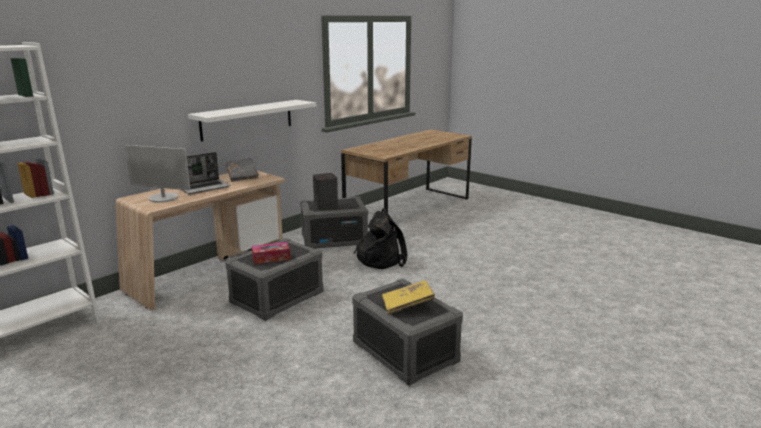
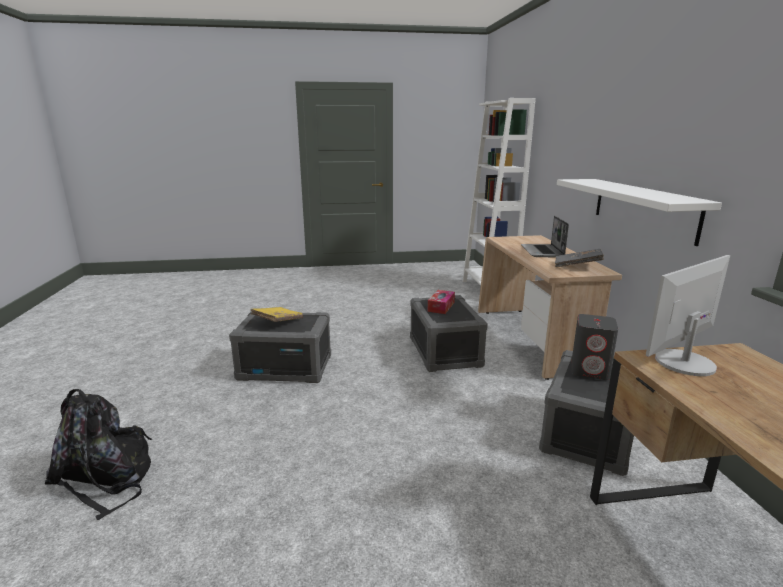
camera: 130 degrees right, 0 degrees up
(163, 198) = (522, 241): monitor -> monitor (683, 363)
(381, 259) = (473, 439): black backpack -> black backpack (107, 478)

